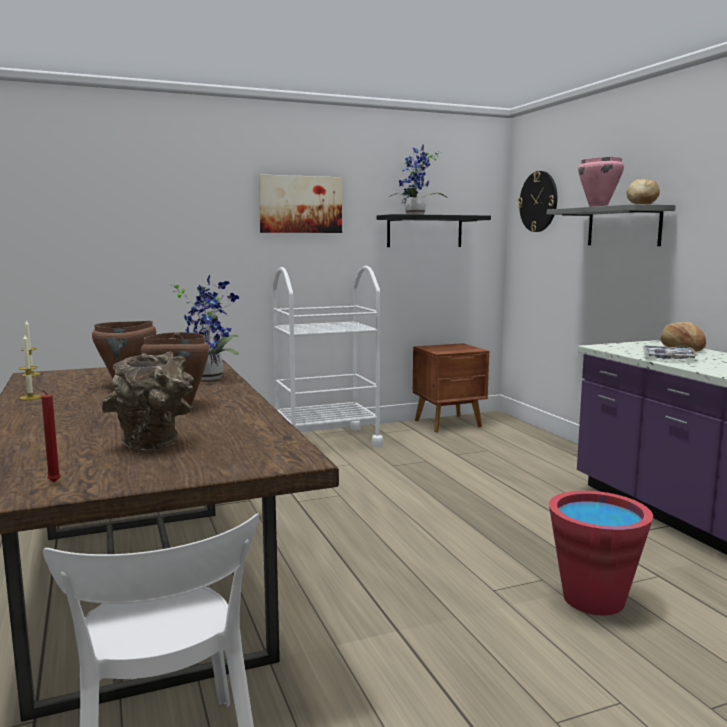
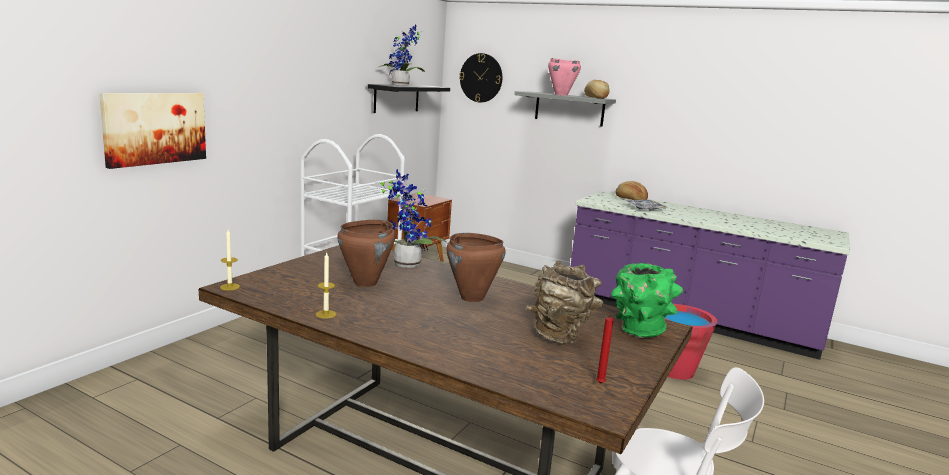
camera: 40 degrees left, 5 degrees up
(246, 458) = (639, 332): none -> green vase
(300, 204) = (316, 73): picture -> picture (155, 128)

